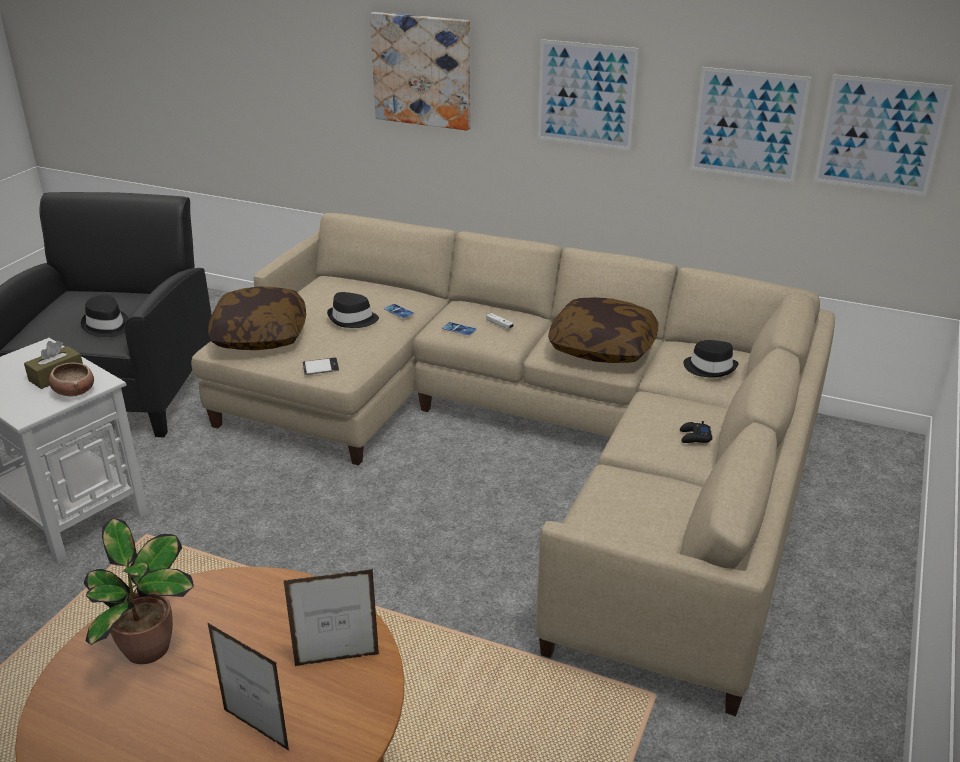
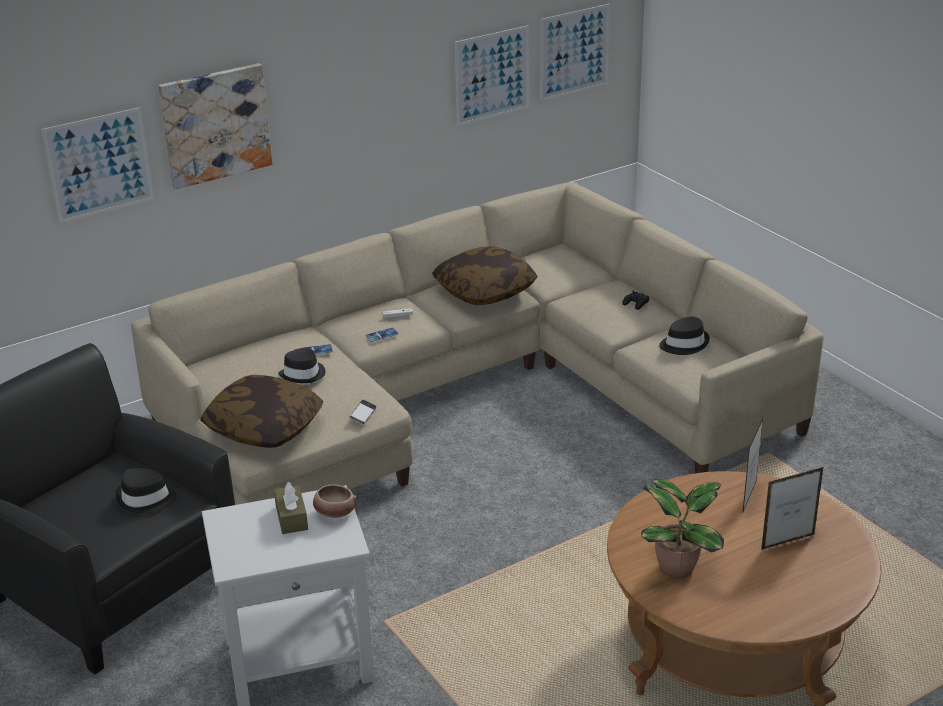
camera: 55 degrees left, 0 degrees up
(586, 95) = (369, 95): picture -> picture (99, 165)
(710, 367) = (560, 265): black hat -> black hat (684, 344)

